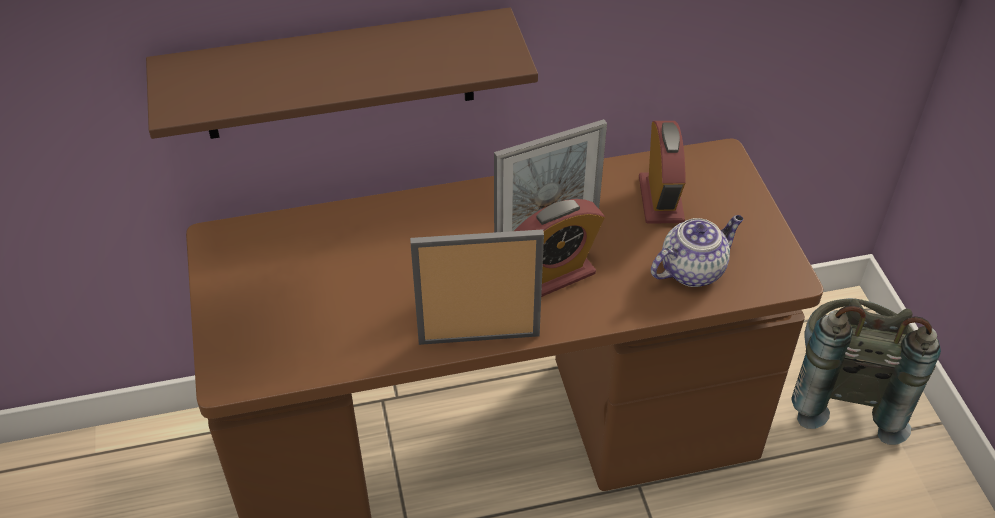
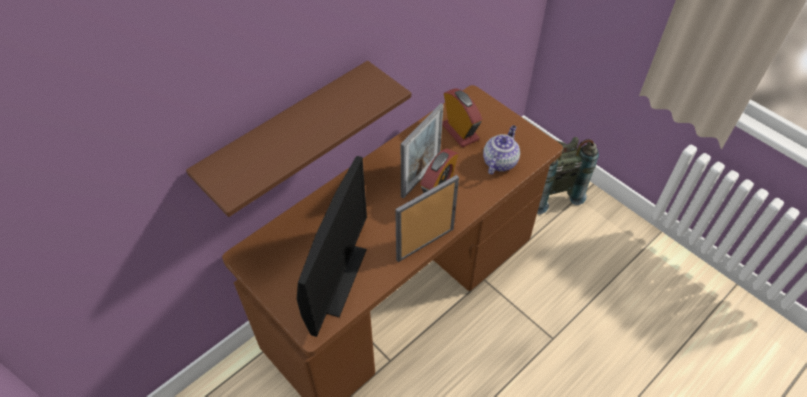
camera: 30 degrees left, 5 degrees up
(314, 324) = (336, 277): none -> monitor

